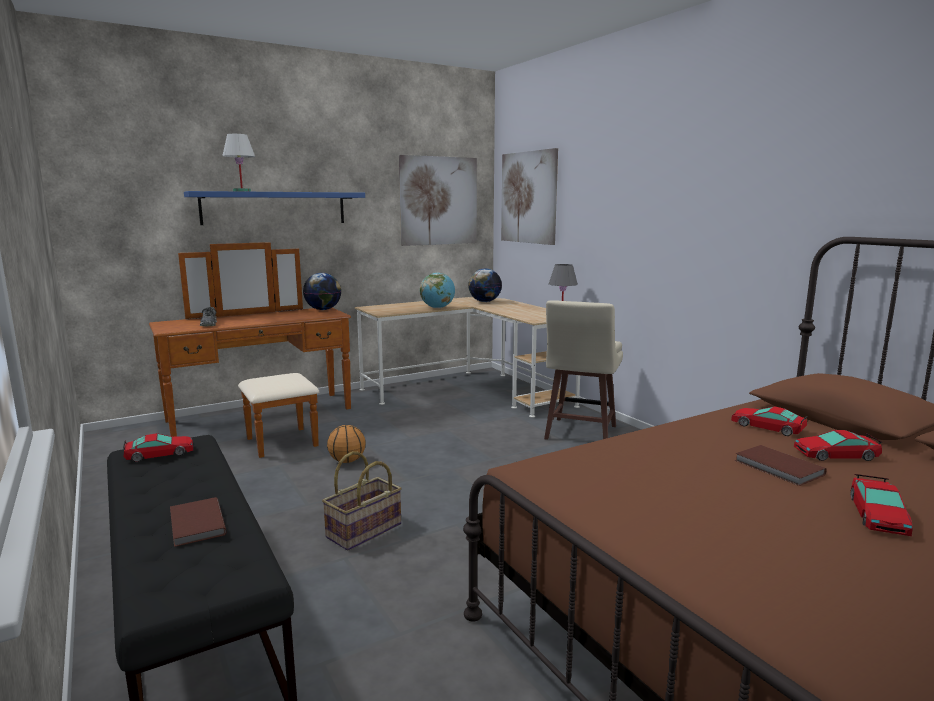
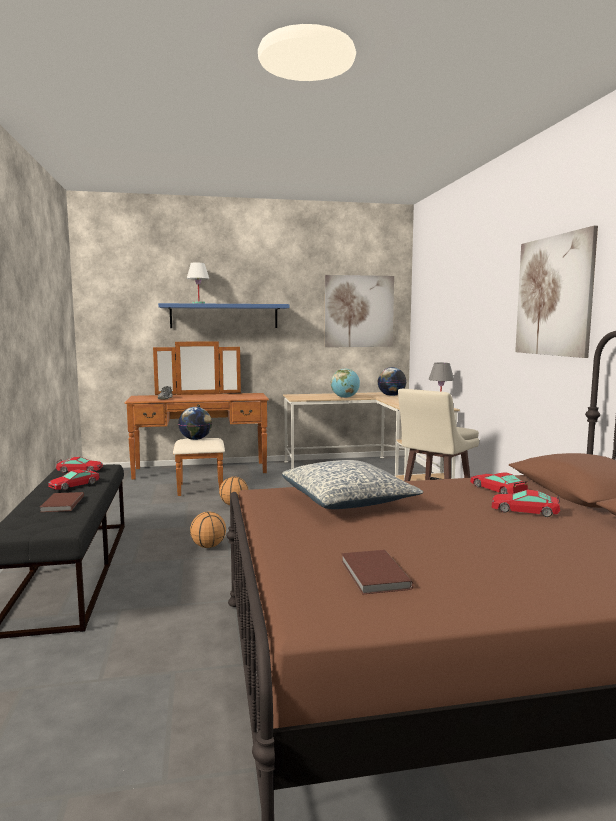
camera: 20 degrees right, 5 degrees down
(323, 309) = (254, 394): globe -> globe (195, 439)
(364, 531) = (208, 546): basket -> basketball
(528, 197) = (430, 307): picture -> picture (553, 296)
(645, 470) = (348, 501): none -> pillow
(778, 468) = (456, 512): brown book -> brown book (373, 575)
(877, 515) = (485, 544): toy car -> toy car (74, 485)

